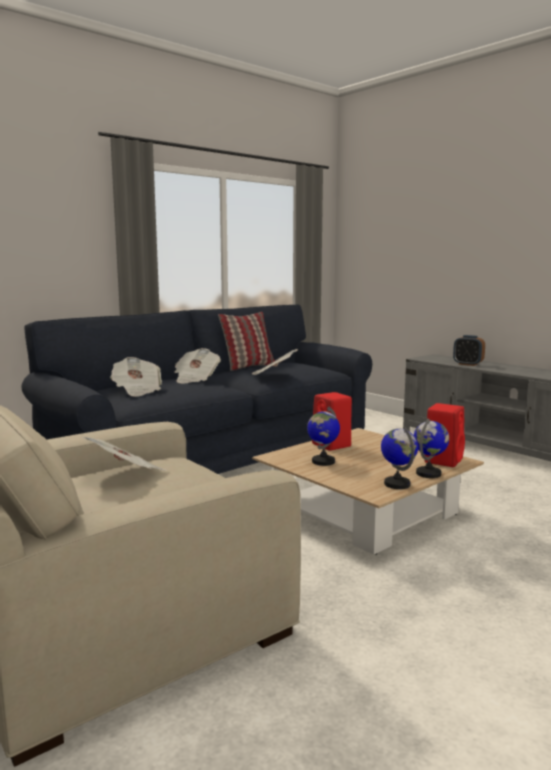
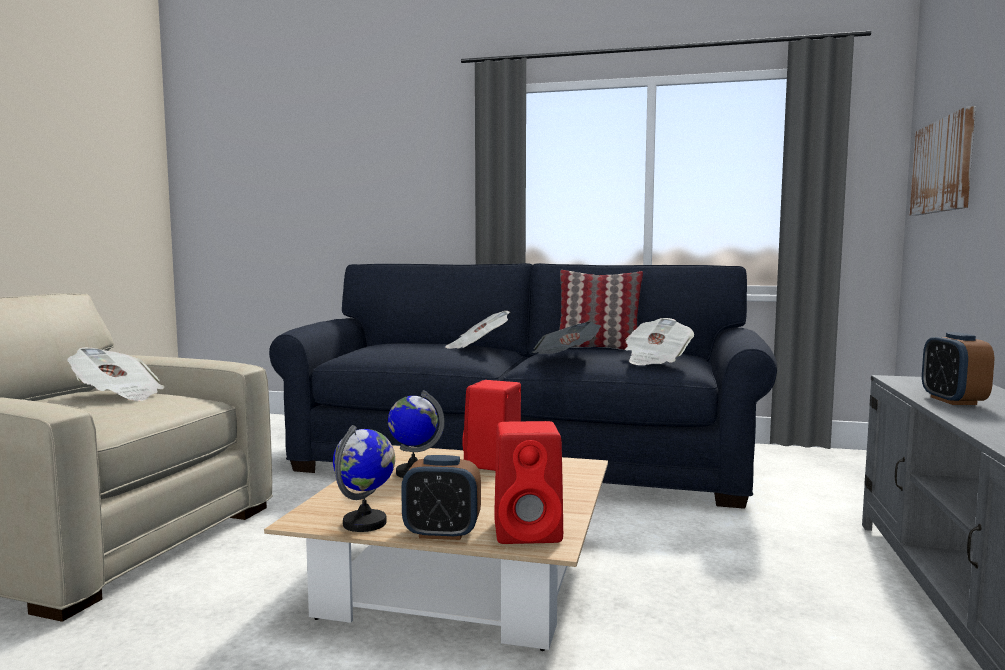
camera: 55 degrees right, 5 degrees down
(137, 391) = (388, 346): newspaper -> newspaper (655, 361)
(379, 249) = (943, 166): none -> picture
(429, 473) = (442, 533): globe -> alarm clock

